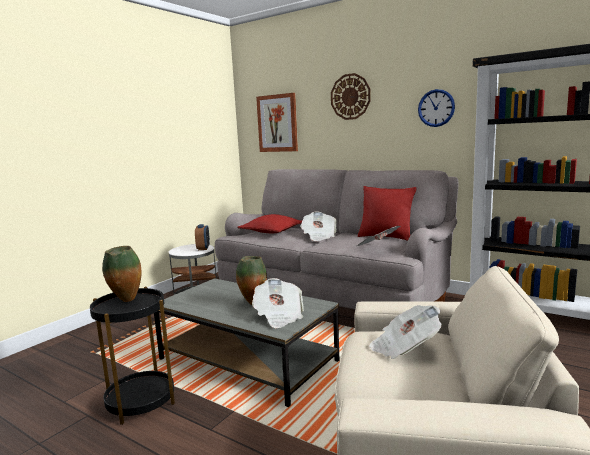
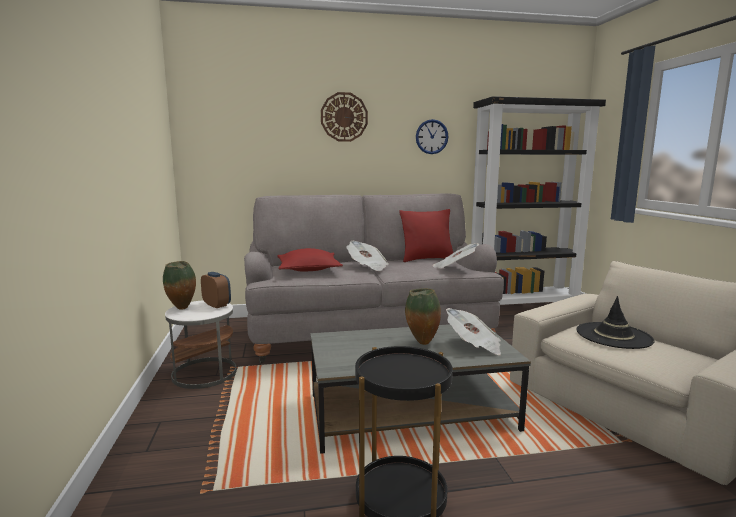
camera: 45 degrees left, 0 degrees up
(126, 301) = (387, 369): vase -> vase (182, 309)
(277, 123) = (243, 139): picture -> none
(404, 348) = (614, 336): newspaper -> black hat

